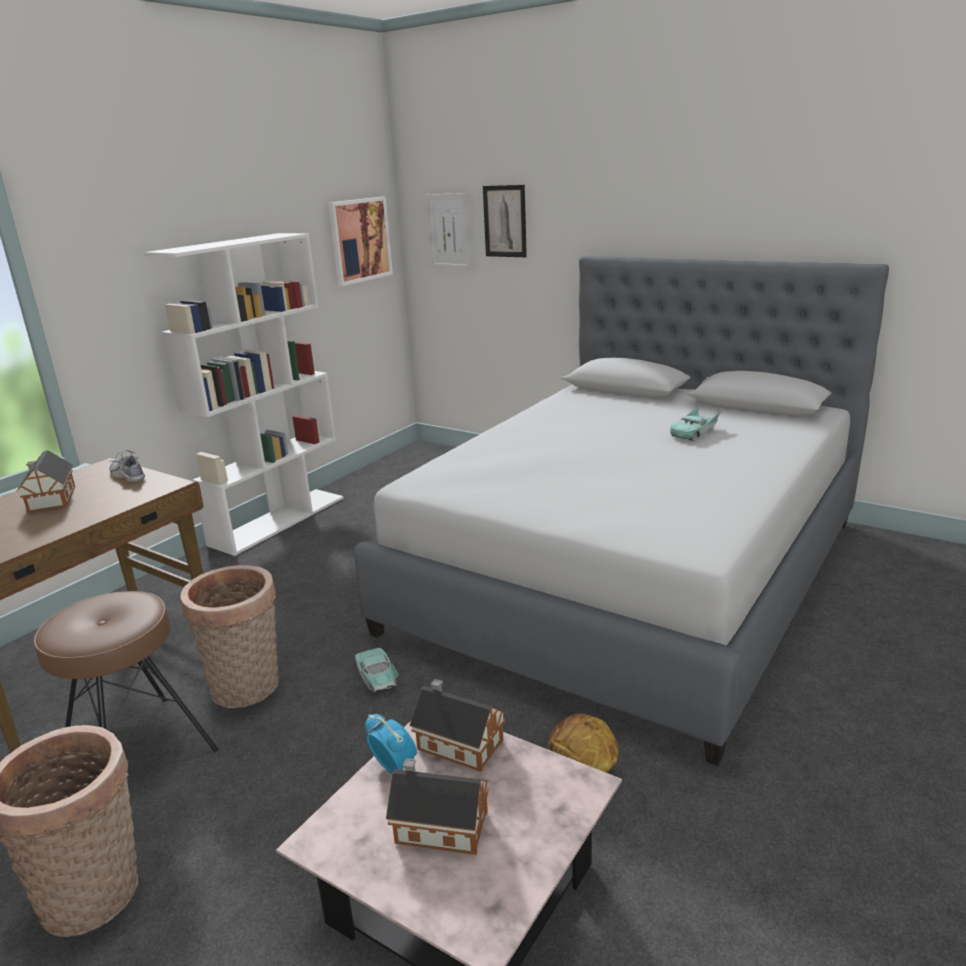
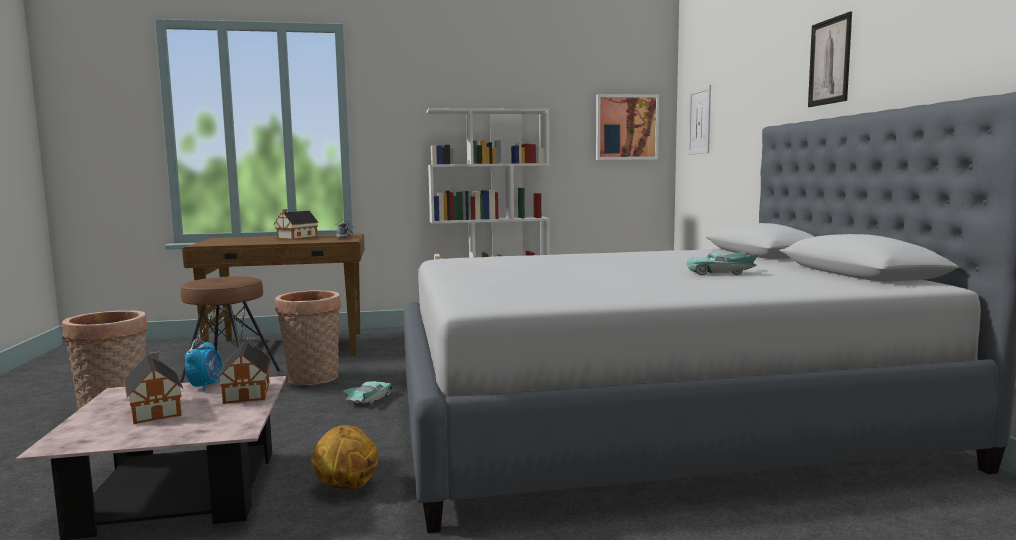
camera: 45 degrees right, 15 degrees down
(505, 221) = (730, 105): picture -> picture (830, 61)

